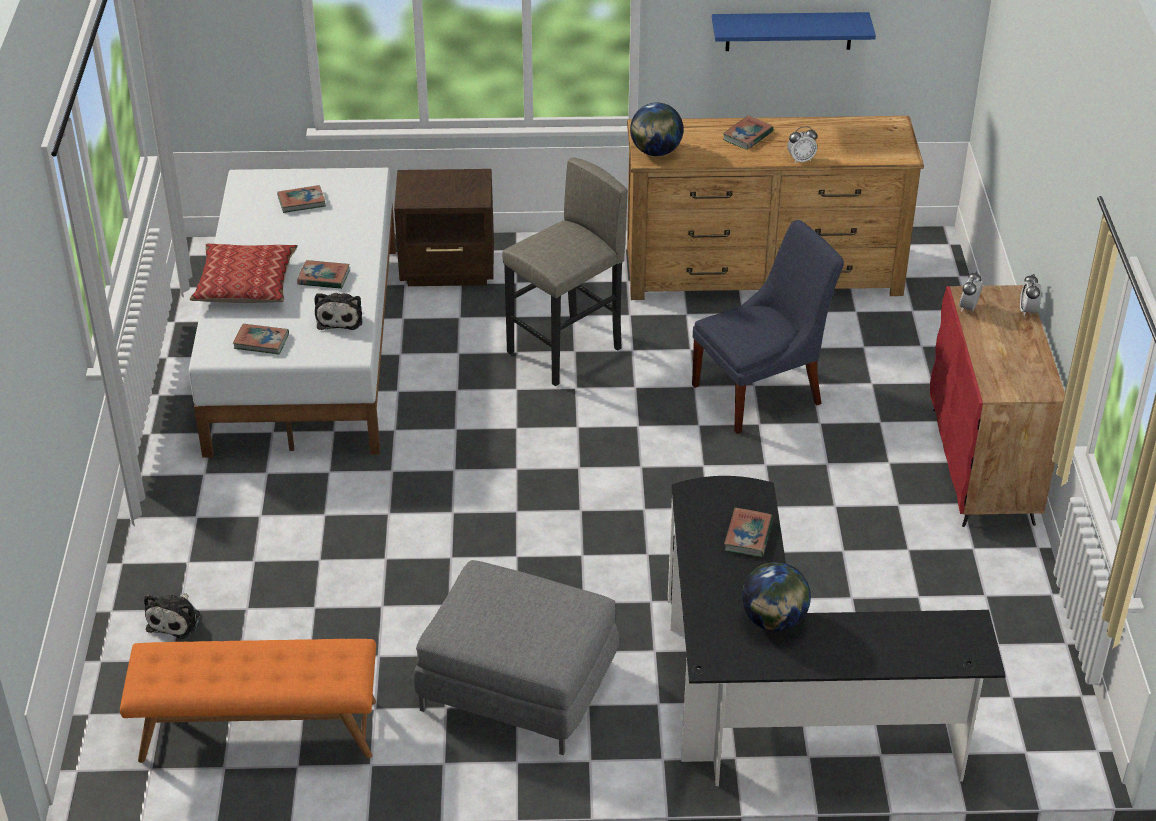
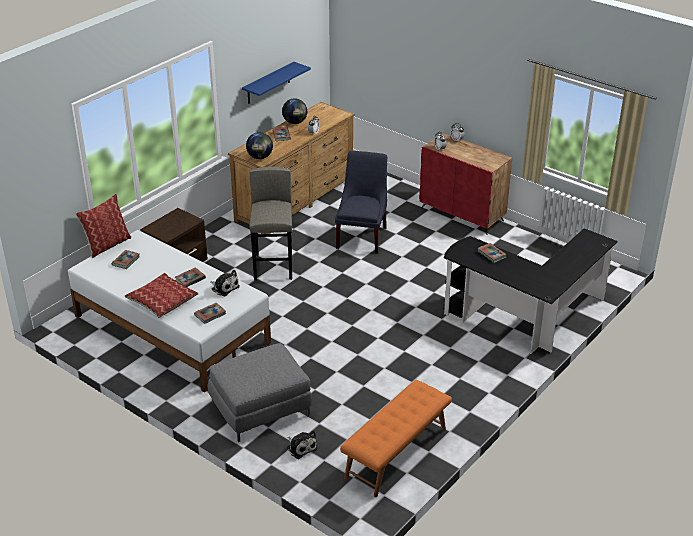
camera: 50 degrees left, 5 degrees down
(320, 166) = (107, 245): none -> pillow
(516, 686) = (449, 373): grey ottoman -> grey ottoman (260, 409)
(773, 620) = (541, 271): globe -> globe (295, 122)

